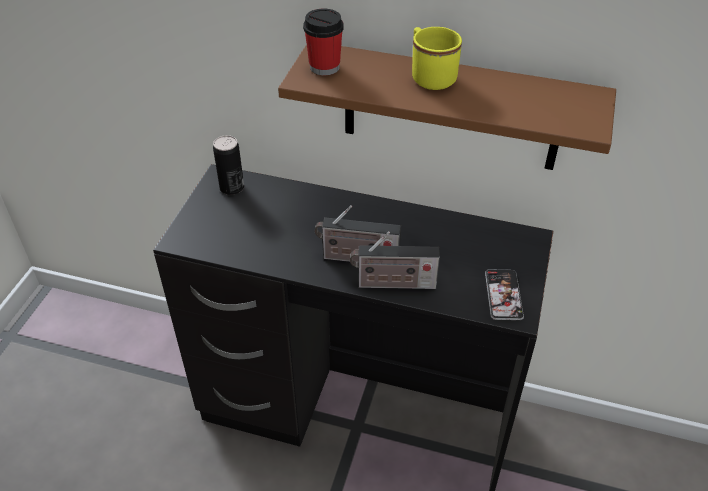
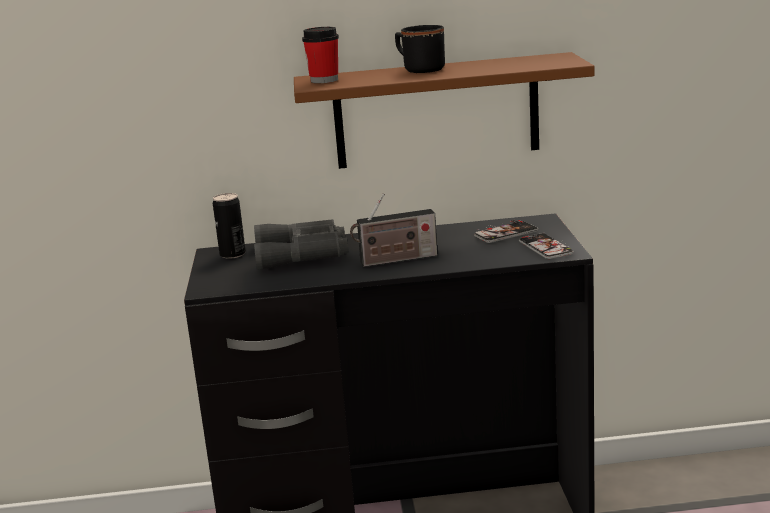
camera: 20 degrees left, 25 degrees down
(289, 211) = (304, 253): none -> grey binoculars
(392, 284) = (442, 264): radio -> none
(430, 76) = (419, 69): yellow mug -> black mug
(483, 251) = (506, 233): none -> phone

